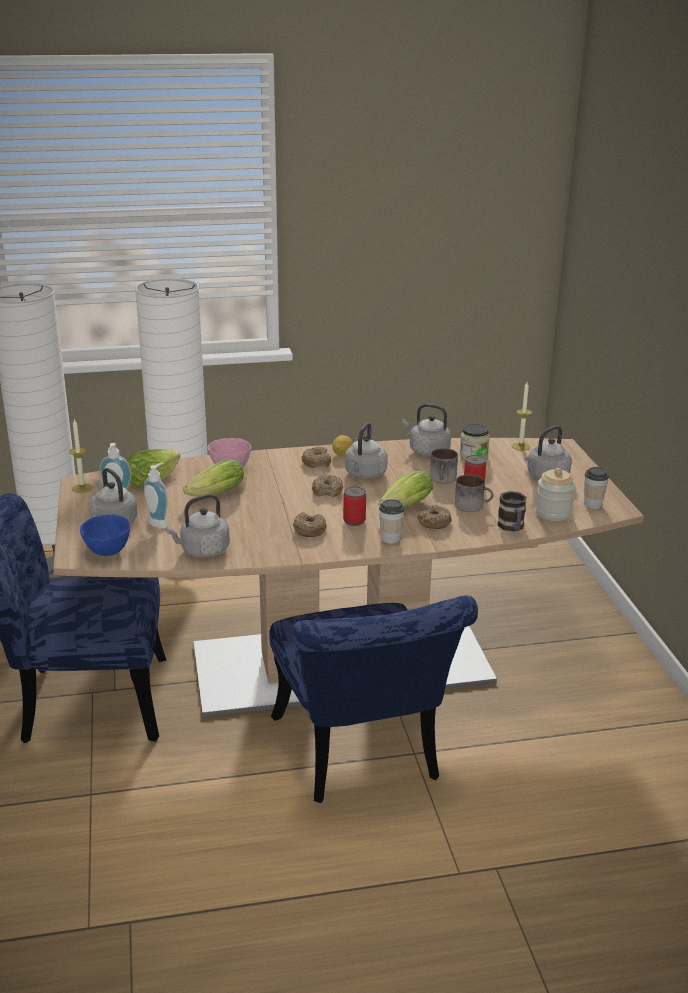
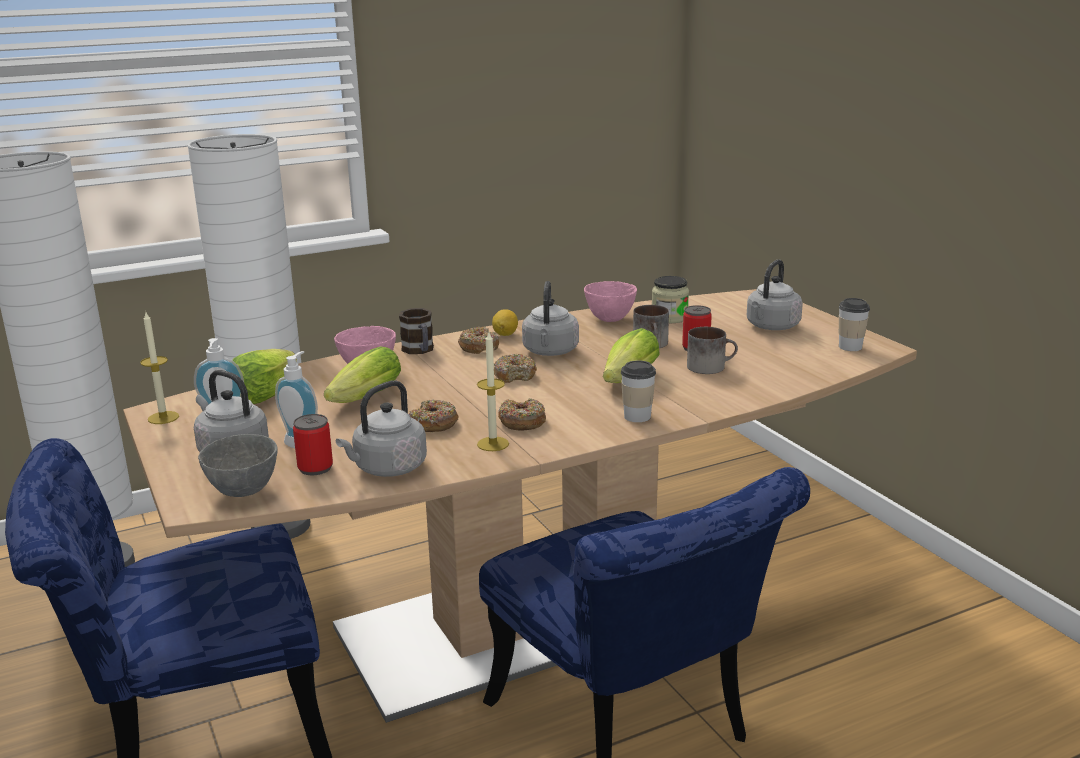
camera: 15 degrees left, 5 degrees down
(109, 552) = (245, 491): blue bowl -> grey bowl
(354, 521) = (574, 403): can -> can (315, 468)
(427, 451) = (609, 319): grey kettle -> pink bowl
(434, 522) = (678, 391): donut -> donut (434, 424)
(512, 527) = (778, 383): mug -> mug (419, 351)
(520, 446) = (716, 301): candle -> candle (493, 444)
(553, 513) = (813, 361): jar -> none

